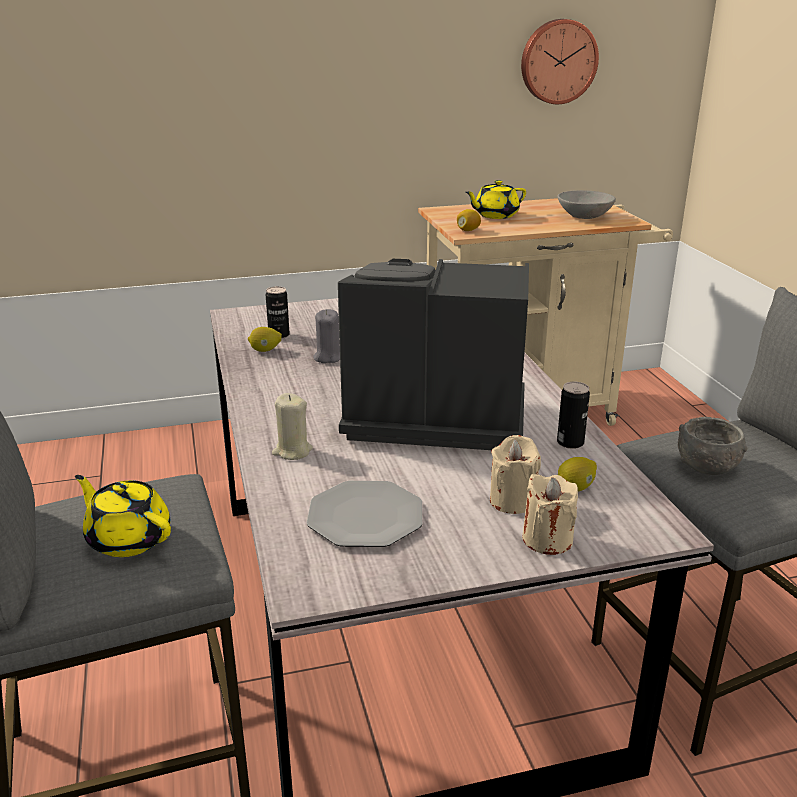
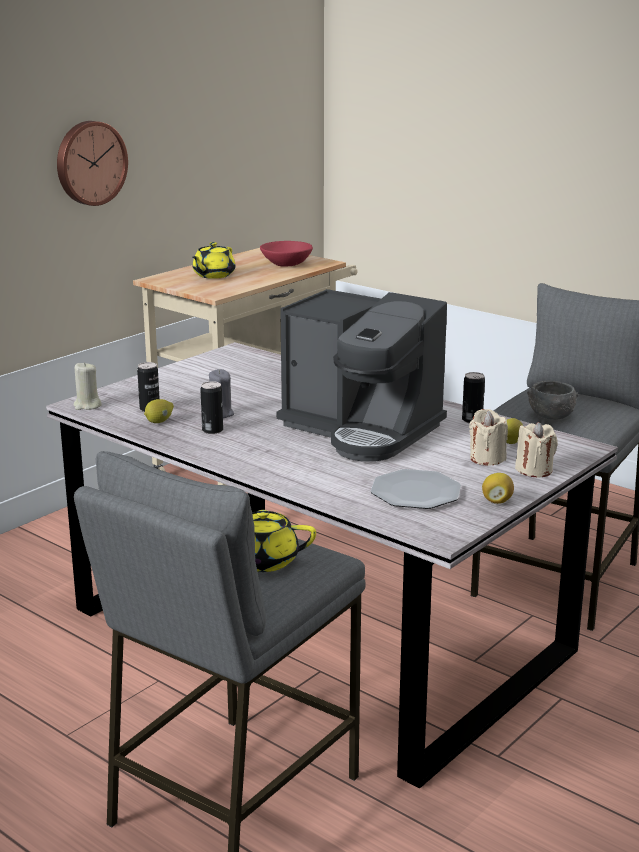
camera: 35 degrees left, 5 degrees down
(292, 451) = (304, 474): beige candle -> beige candle (87, 406)
(293, 373) = (212, 430): none -> can
(430, 417) = (362, 430): coffee machine -> coffee machine turned 120 degrees counterclockwise
(468, 230) = (213, 291): lemon -> lemon (497, 501)
(558, 61) = (223, 128): wall clock -> wall clock (89, 163)
(584, 216) = (286, 264): grey bowl -> red bowl

